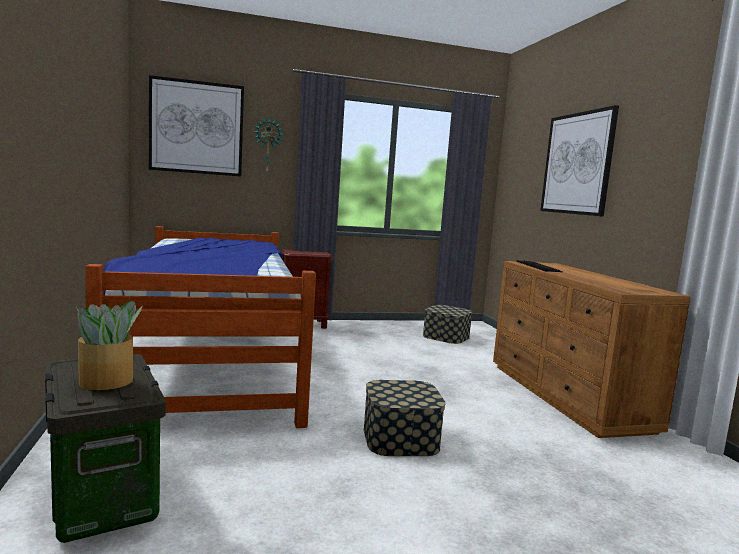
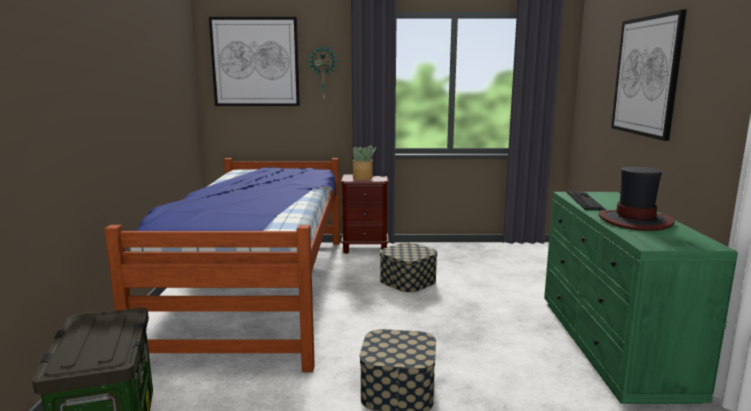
camera: 15 degrees right, 5 degrees up
(107, 381) = (97, 342): potted plant -> potted plant (363, 178)
(446, 336) = (509, 263): storage box -> storage box (408, 281)
(567, 396) = (612, 346): brown dresser -> green dresser
(593, 278) = (635, 221): none -> hat

